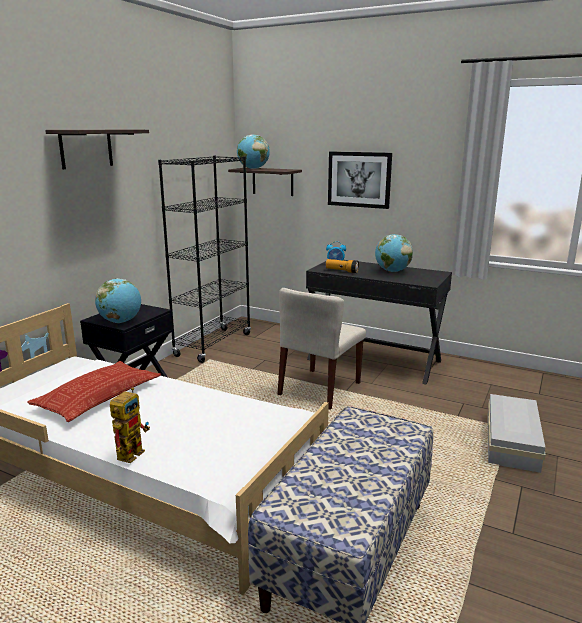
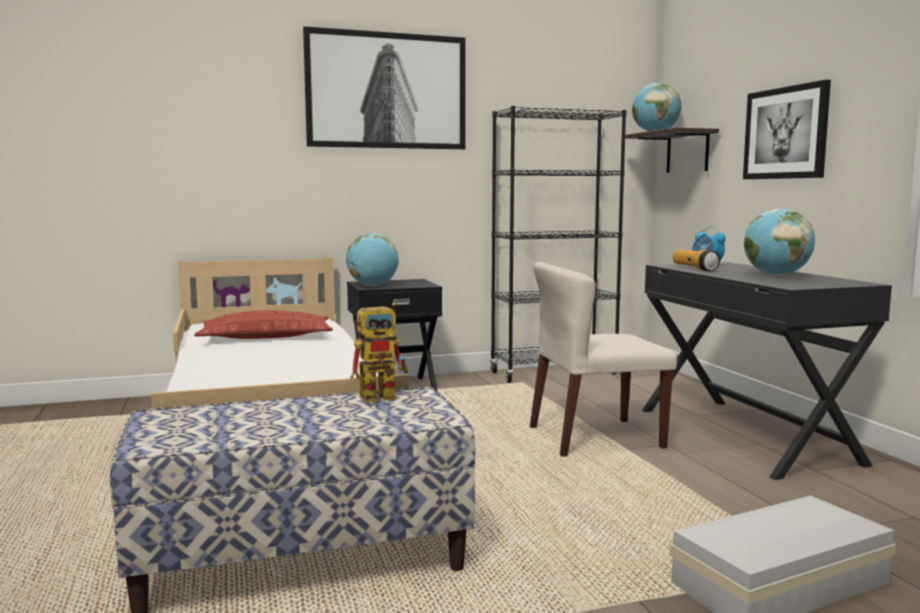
camera: 45 degrees right, 10 degrees down
(86, 148) = (386, 91): shelf -> picture
(132, 451) = (195, 365): toy robot -> toy robot (385, 395)

